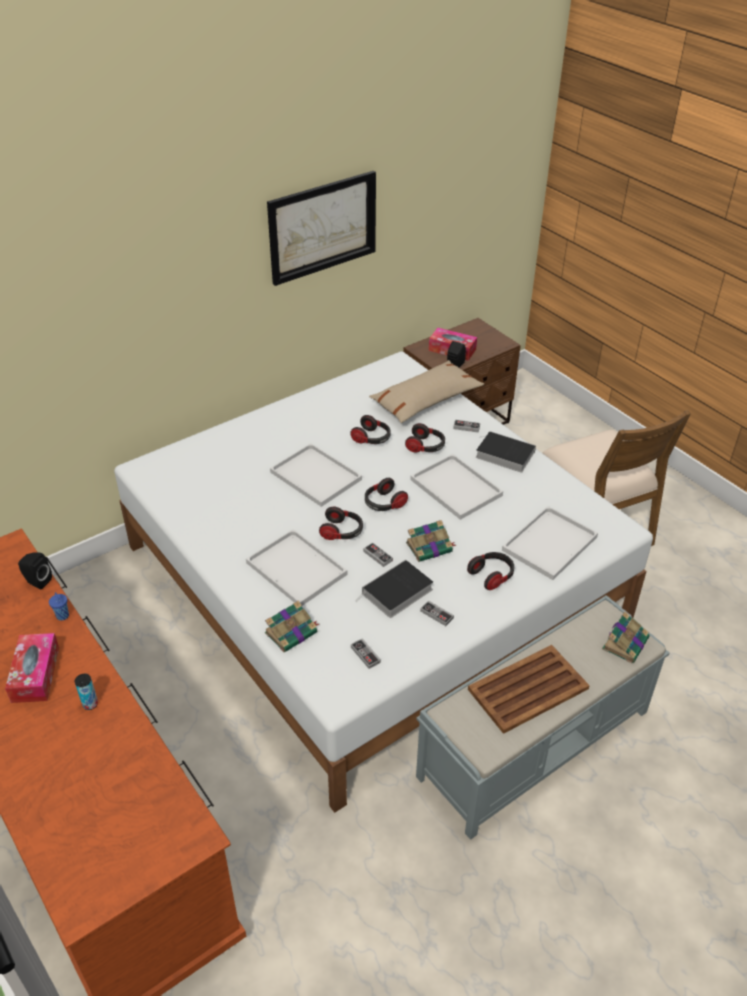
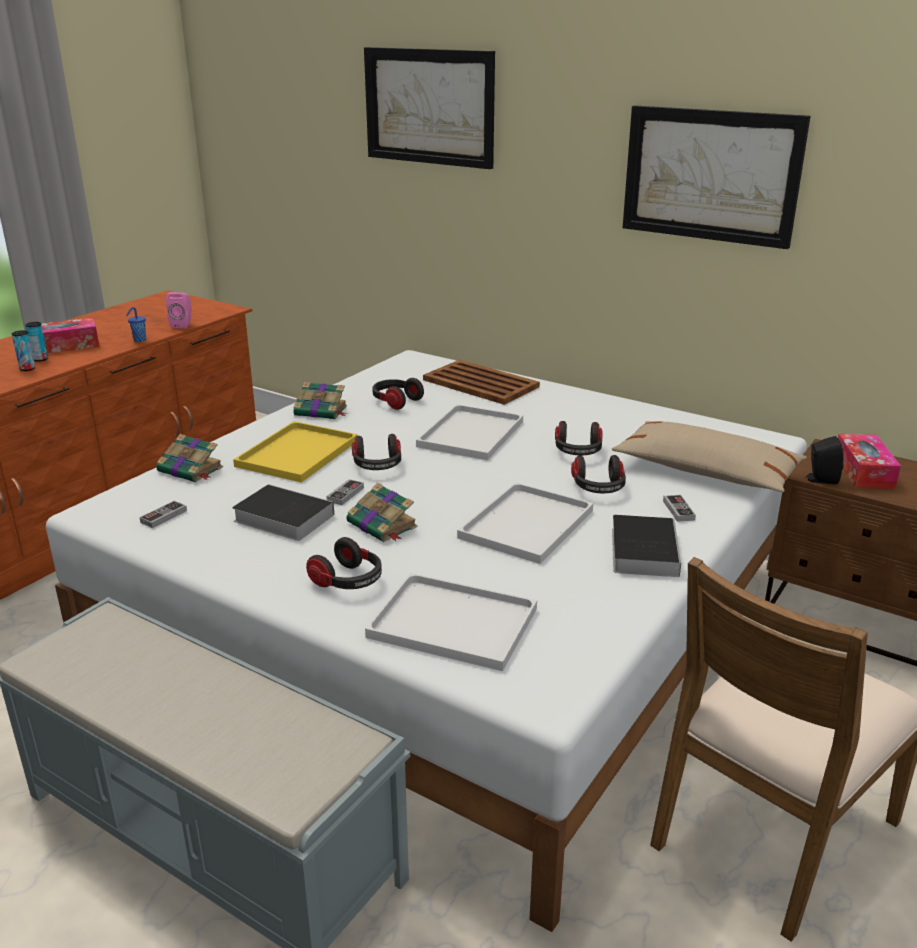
camera: 70 degrees right, 15 degrees down
(37, 581) = (183, 325): black speaker -> pink speaker
(66, 694) = (40, 359): none -> can
(88, 264) = (429, 107): none -> picture
(294, 568) = (298, 452): white tray -> yellow tray
(384, 504) = (450, 481): headphones -> headphones (395, 401)
(436, 614) = (250, 551): game controller -> none
(529, 689) = (158, 680): brown tray -> brown tray (481, 384)
(625, 643) = (288, 776): book -> book (321, 411)

